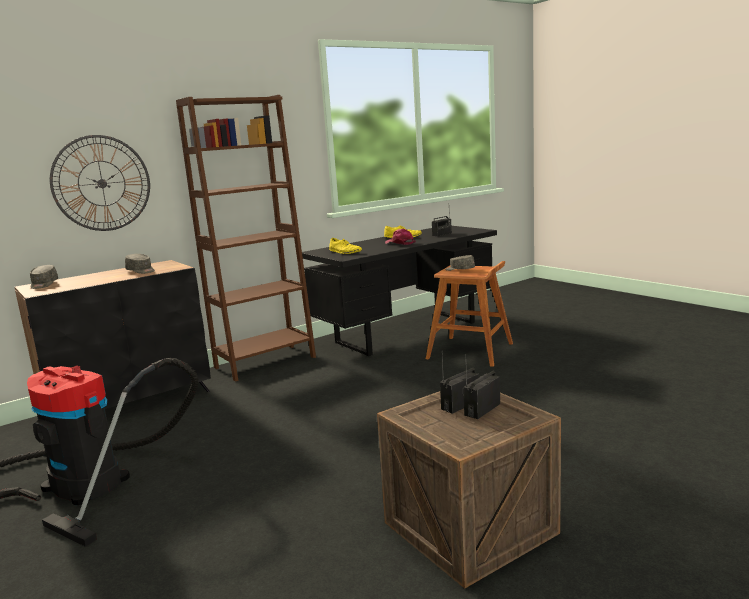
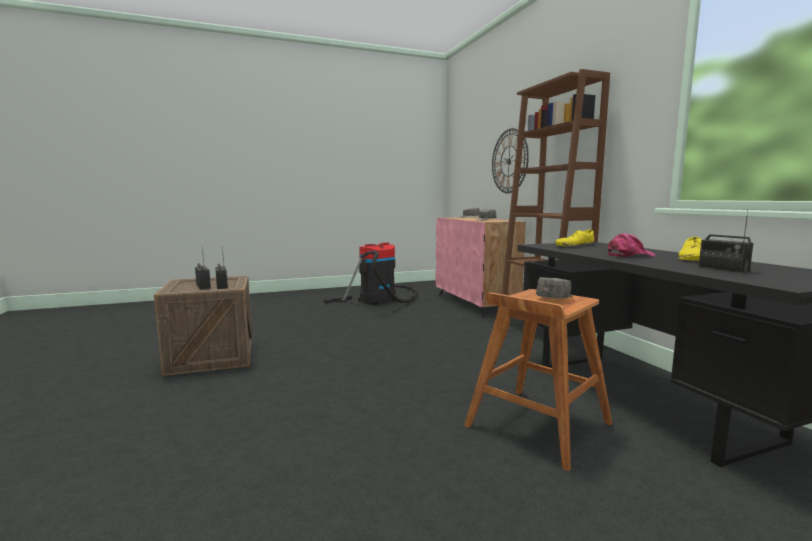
camera: 105 degrees right, 5 degrees down
(130, 403) = (475, 303): black cabinet -> pink cabinet

